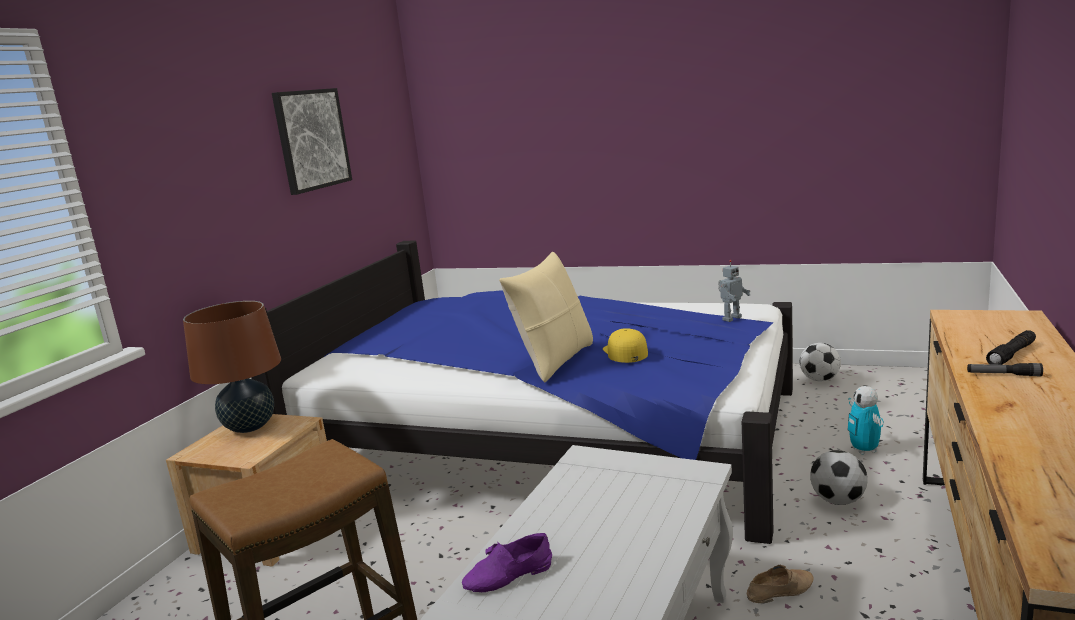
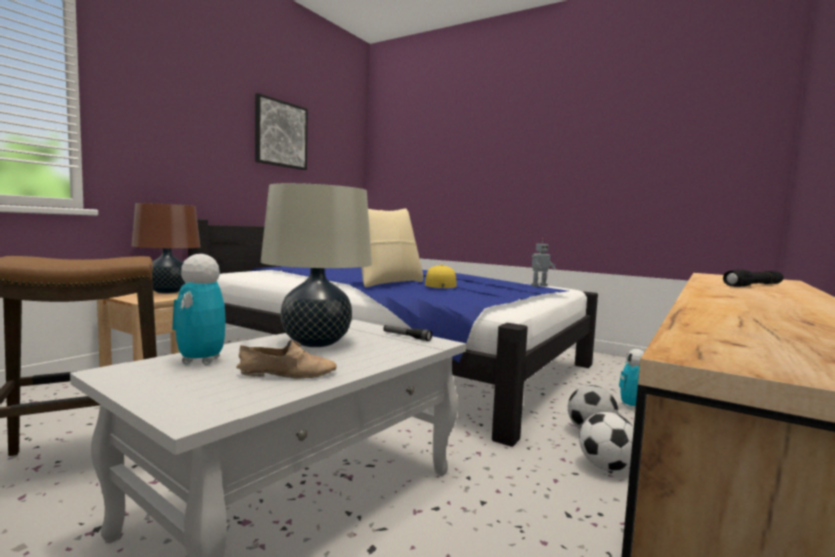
camera: 10 degrees right, 10 degrees down
(509, 576) = (201, 361): purple shoe -> toy robot
(583, 507) = (316, 343): none -> beige table lamp
(779, 590) = (498, 478): beige shoe -> beige shoe (288, 373)
(820, 380) = (617, 364): football -> football (606, 467)
(1003, 375) = (736, 289): flashlight -> flashlight (406, 337)

